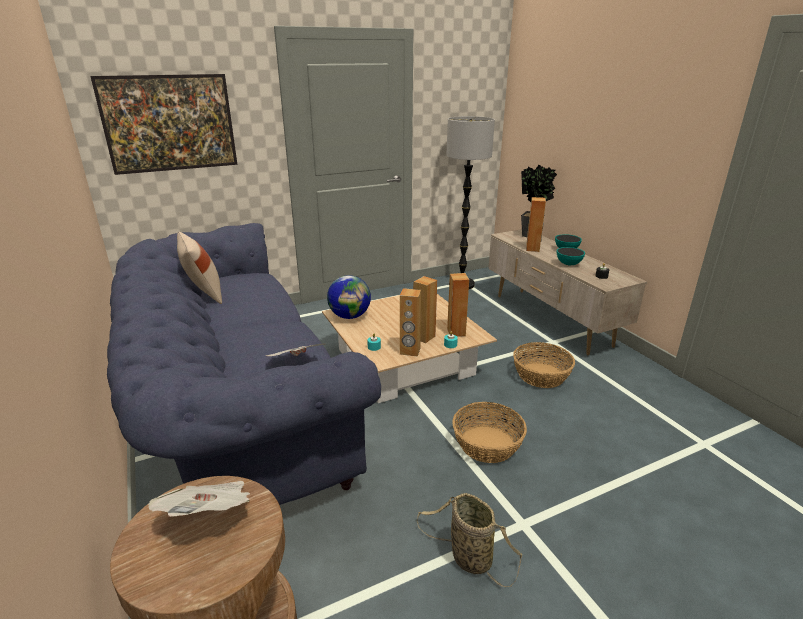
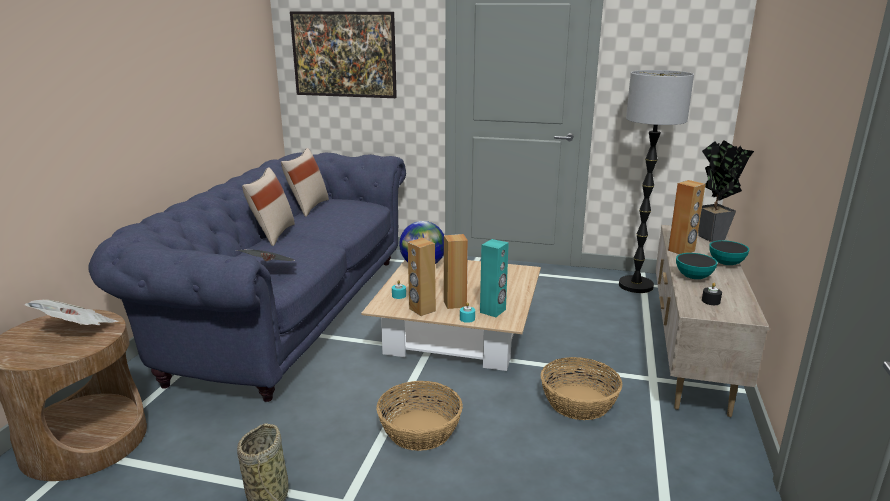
camera: 40 degrees right, 5 degrees down
(222, 331) = (272, 234): none -> beige pillow
(456, 332) = (493, 311): brown speaker -> turquoise speaker

